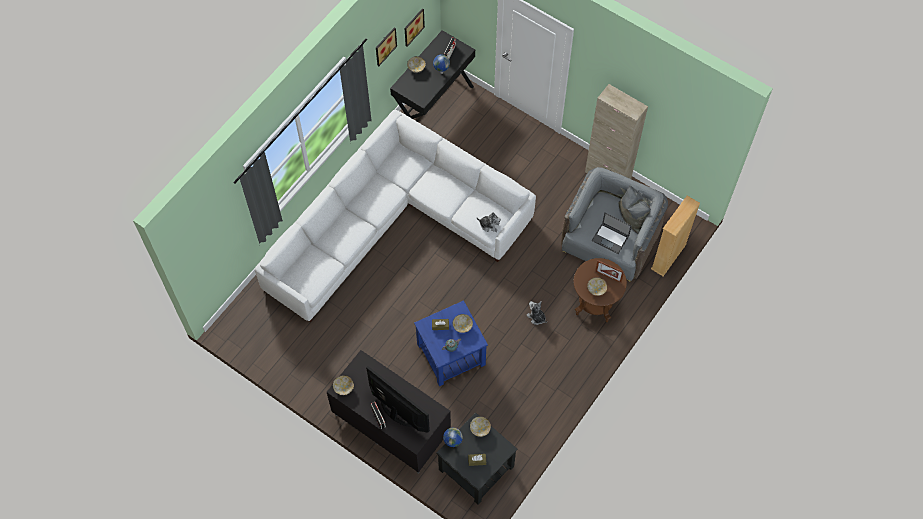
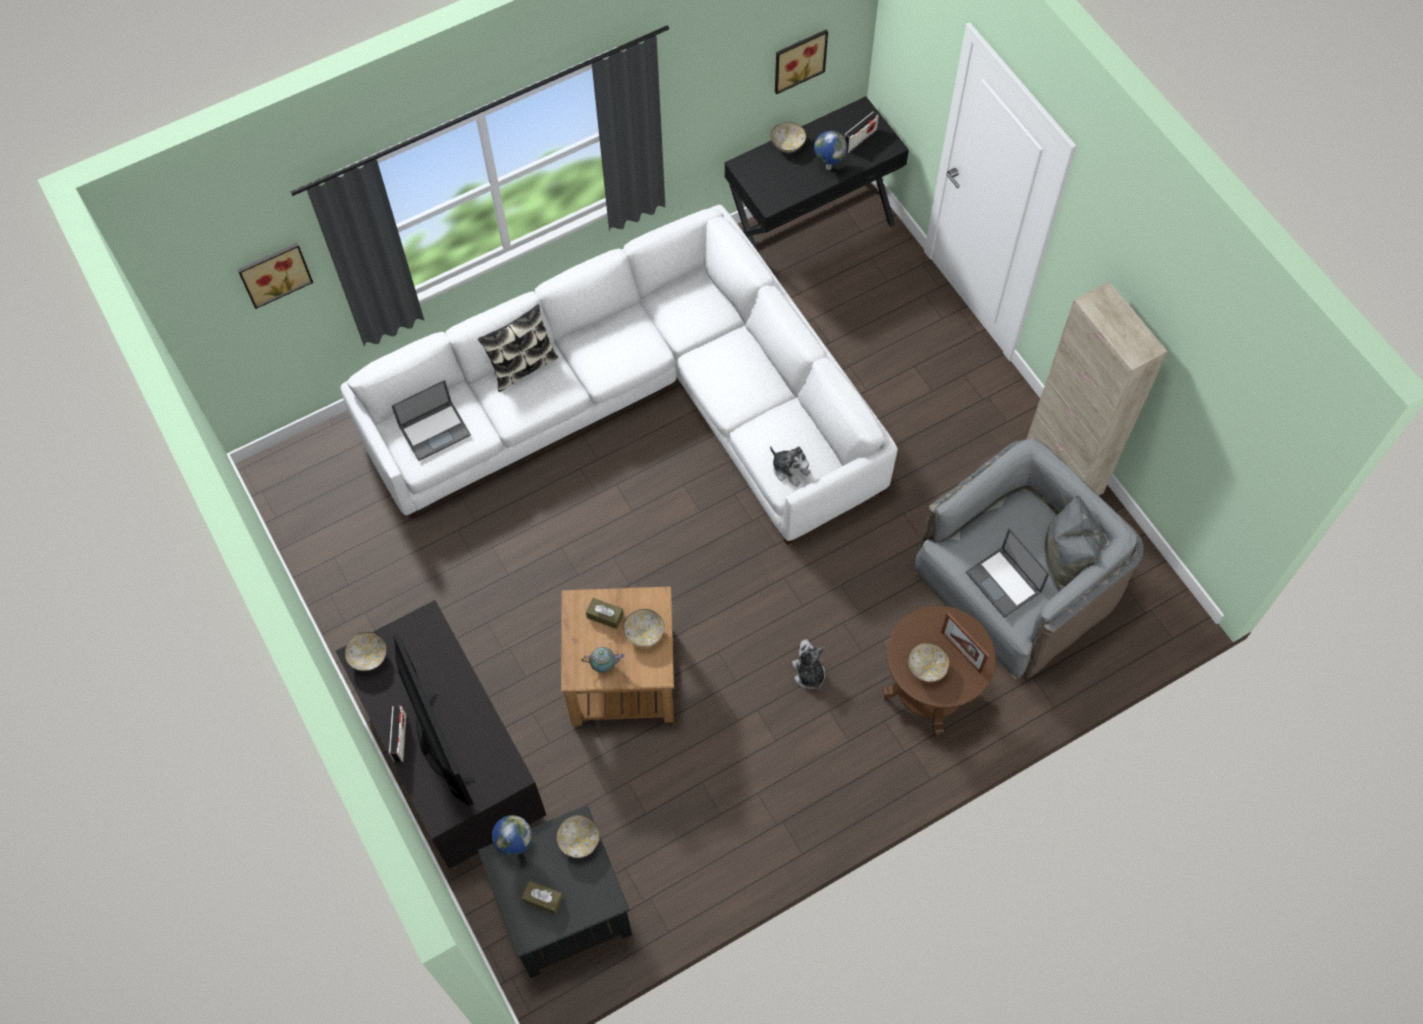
camera: 25 degrees right, 0 degrees up
(310, 272) = (435, 430): none -> laptop
(336, 225) = (522, 366): none -> pillow
(384, 45) = (723, 69): picture -> picture (274, 272)
(451, 354) = (622, 676): blue side table -> brown side table
(668, 257) = (1110, 662): beige bookcase -> none

